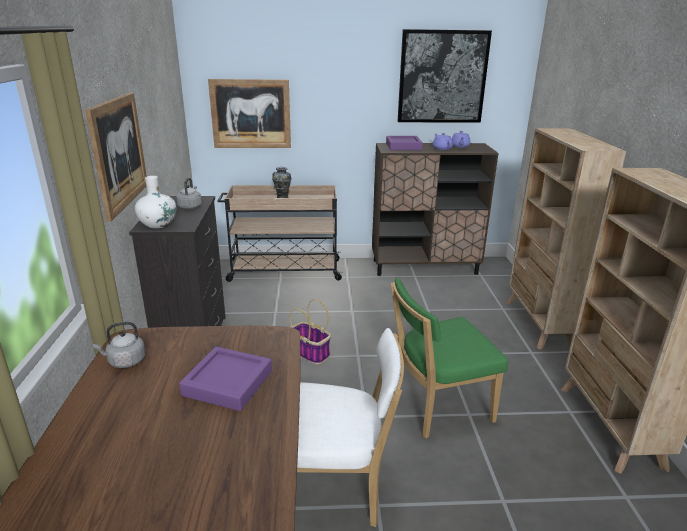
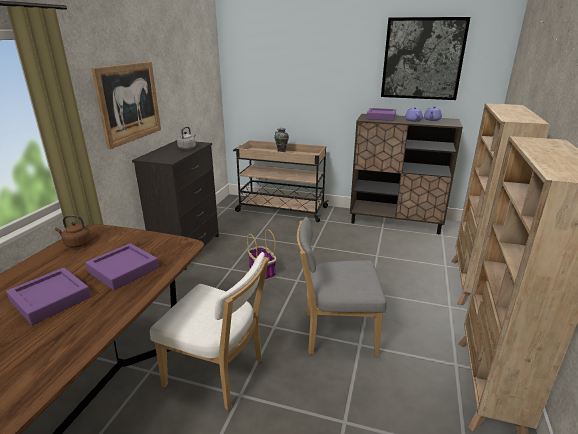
camera: 20 degrees right, 0 degrees up
(125, 361) = (76, 244): grey kettle -> brown kettle
(158, 224) = (154, 157): white vase -> none
(165, 442) = (51, 299): none -> purple tray
(250, 114) = (266, 86): picture -> none
(437, 407) = (335, 333): green chair -> grey chair

